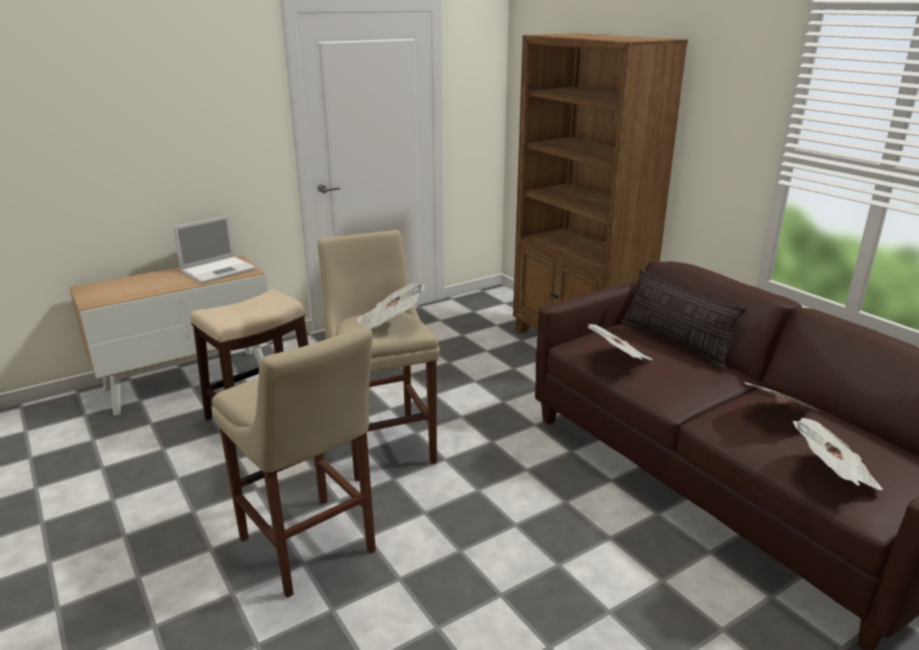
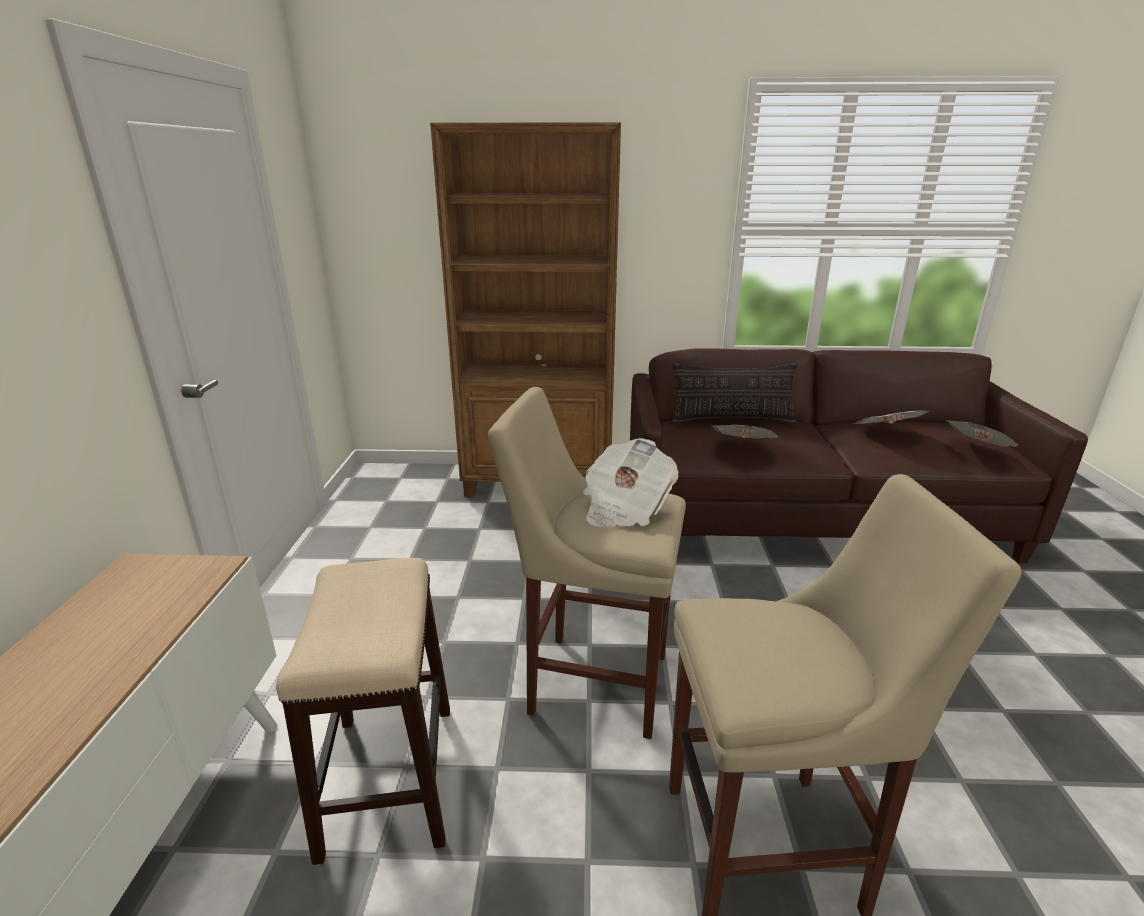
camera: 55 degrees left, 0 degrees up
(219, 270) = (142, 595): laptop -> none

